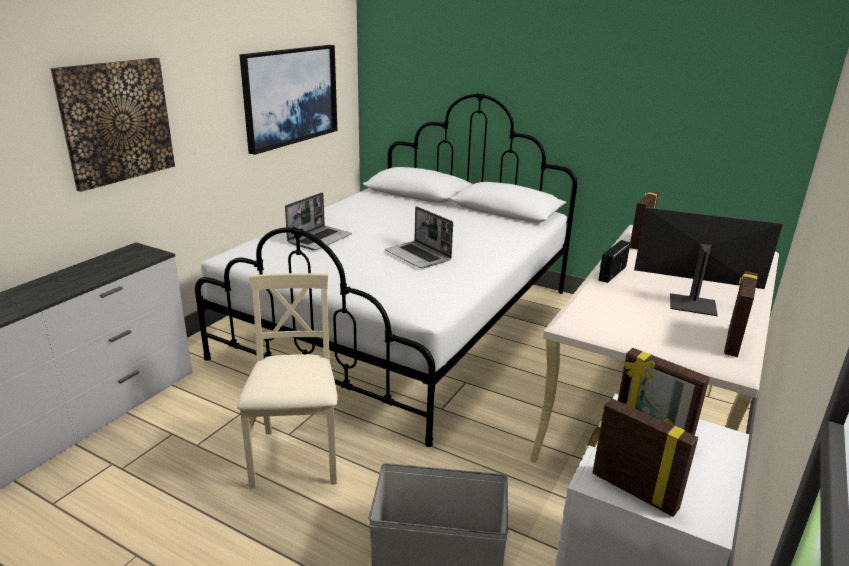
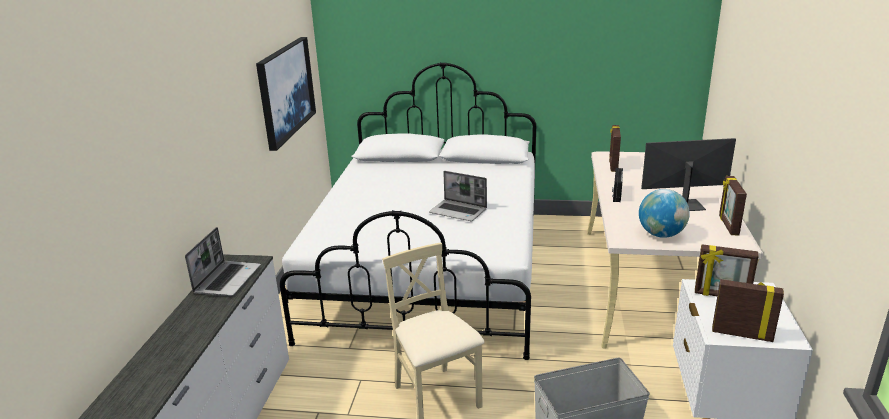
camera: 20 degrees left, 0 degrees up
(117, 122) = (199, 148): picture -> none
(320, 239) = (364, 215): laptop -> laptop (227, 279)
(624, 331) = (661, 234): none -> globe

